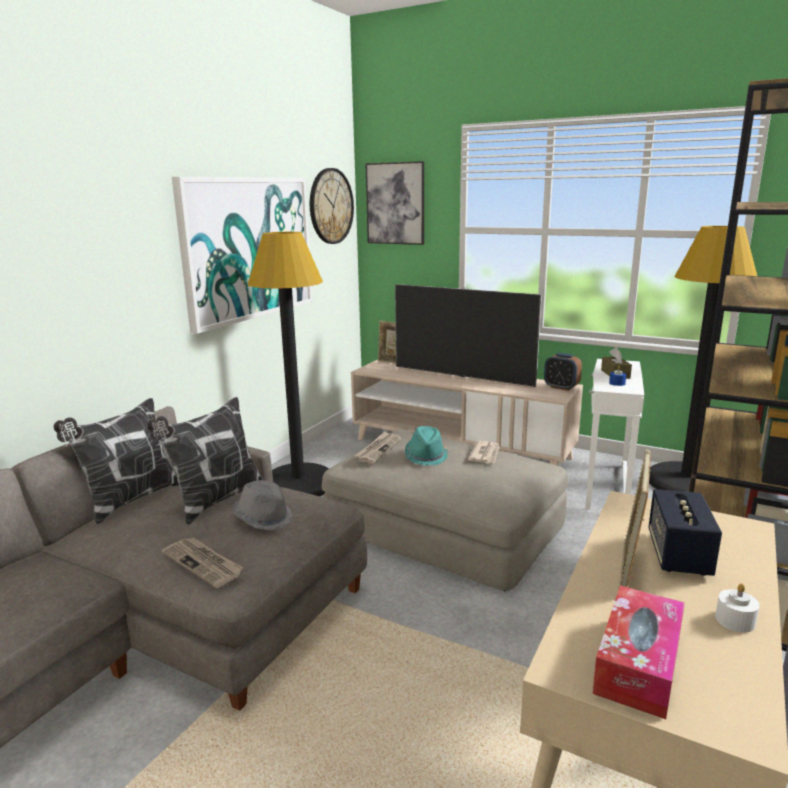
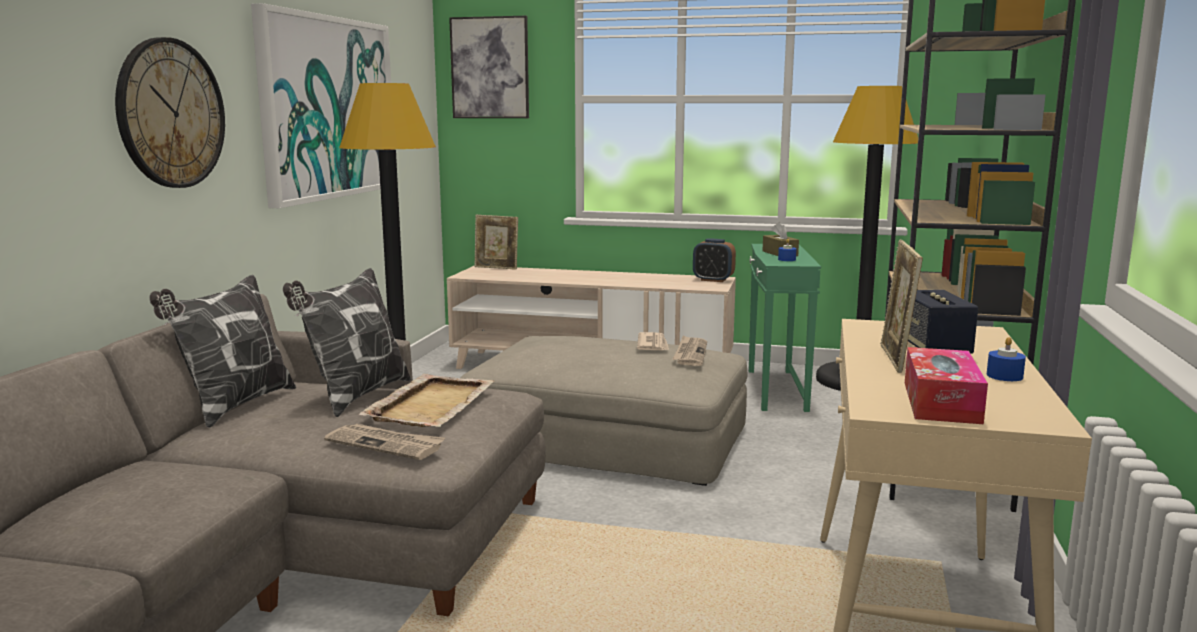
camera: 15 degrees left, 5 degrees down
(264, 518) = (432, 404): grey hat -> beige tray
(331, 206) = (411, 67): wall clock -> wall clock (170, 113)
(378, 449) = (521, 349): newspaper -> newspaper (690, 353)
(426, 456) = (585, 350): turquoise hat -> none
(462, 376) = (591, 276): television -> none
(606, 486) = (776, 390): white side table -> green side table
(735, 620) = (1004, 376): white candle -> blue candle

